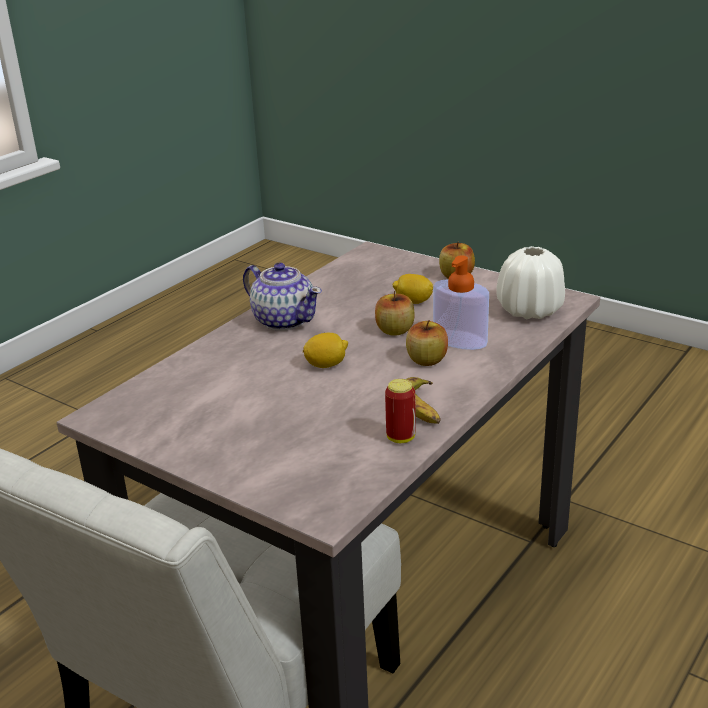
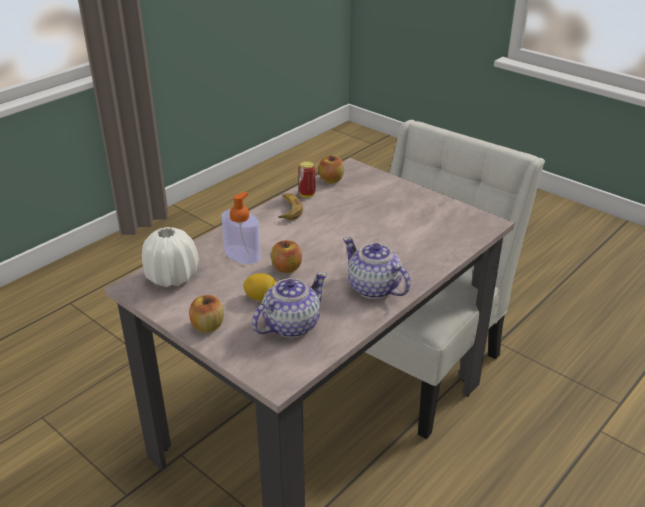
camera: 175 degrees left, 5 degrees up
(326, 365) = (343, 244): lemon -> none
(372, 284) = (290, 325): none -> teapot
(426, 360) = (273, 240): apple -> apple (331, 180)

